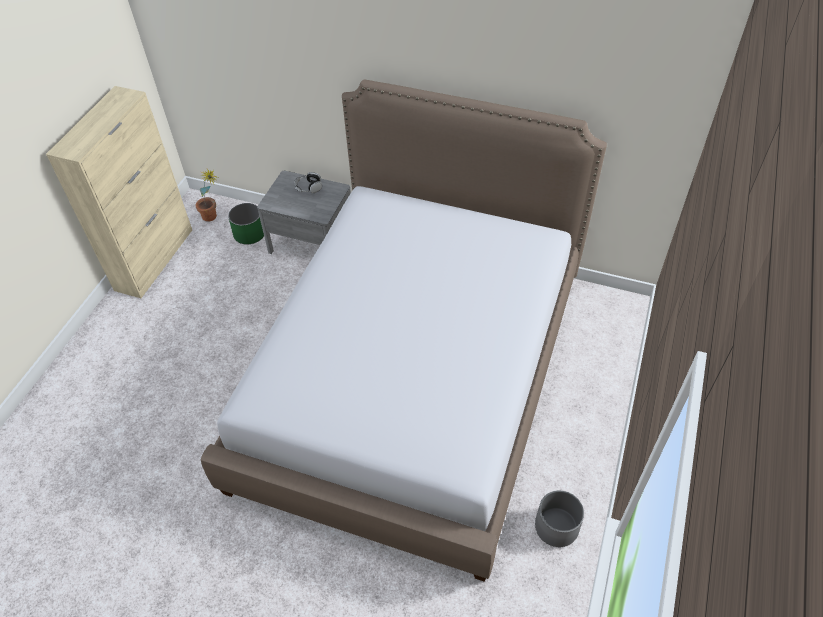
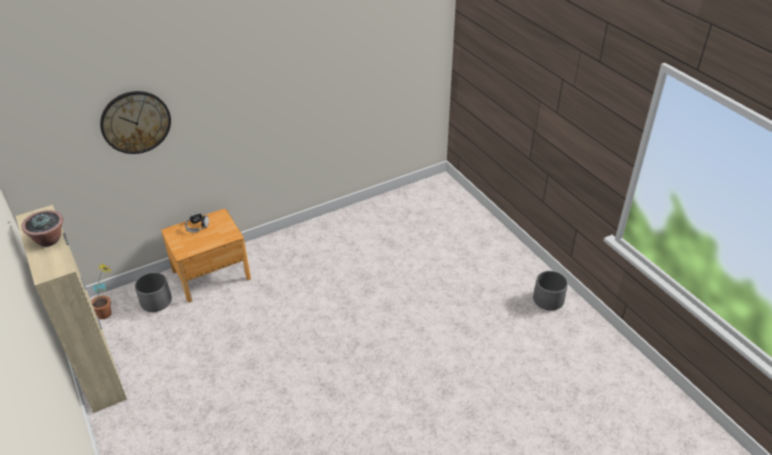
camera: 50 degrees left, 10 degrees down
(102, 122) = (49, 240): none -> potted plant
(250, 234) = (156, 301): green planter -> grey planter
(266, 49) = (135, 122): none -> wall clock
(312, 241) = (211, 275): grey nightstand -> brown nightstand
(414, 379) = (386, 295): bed -> none

